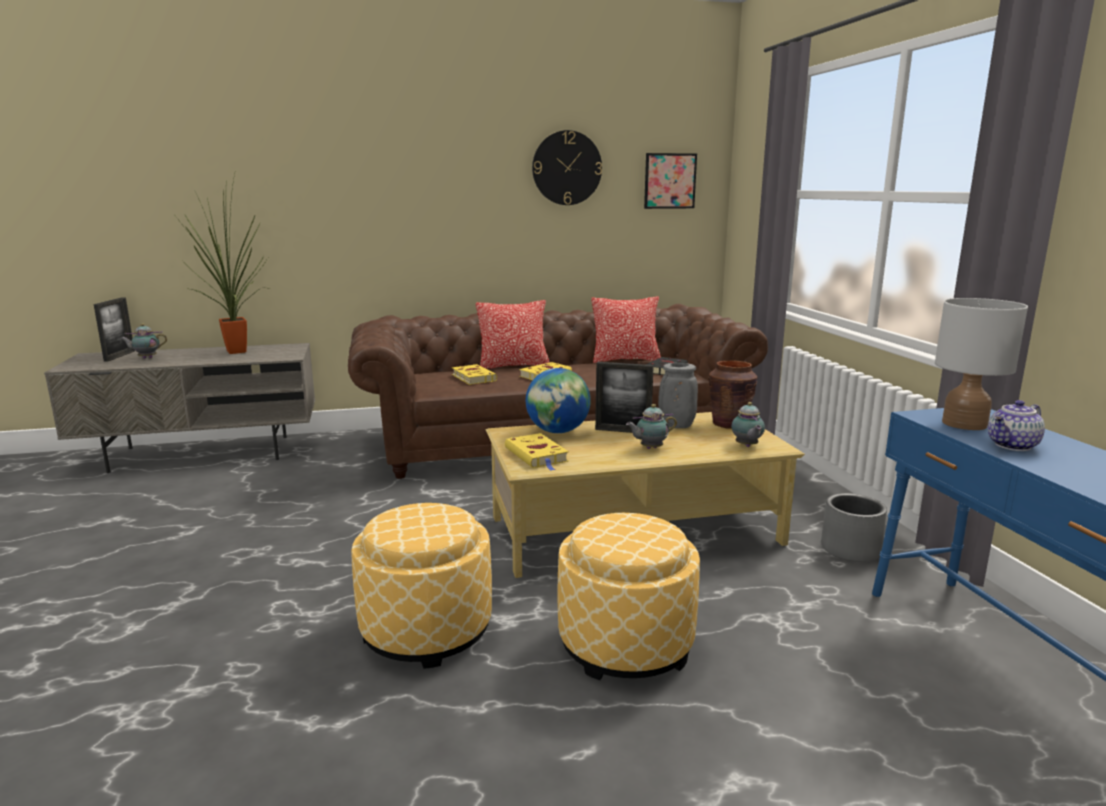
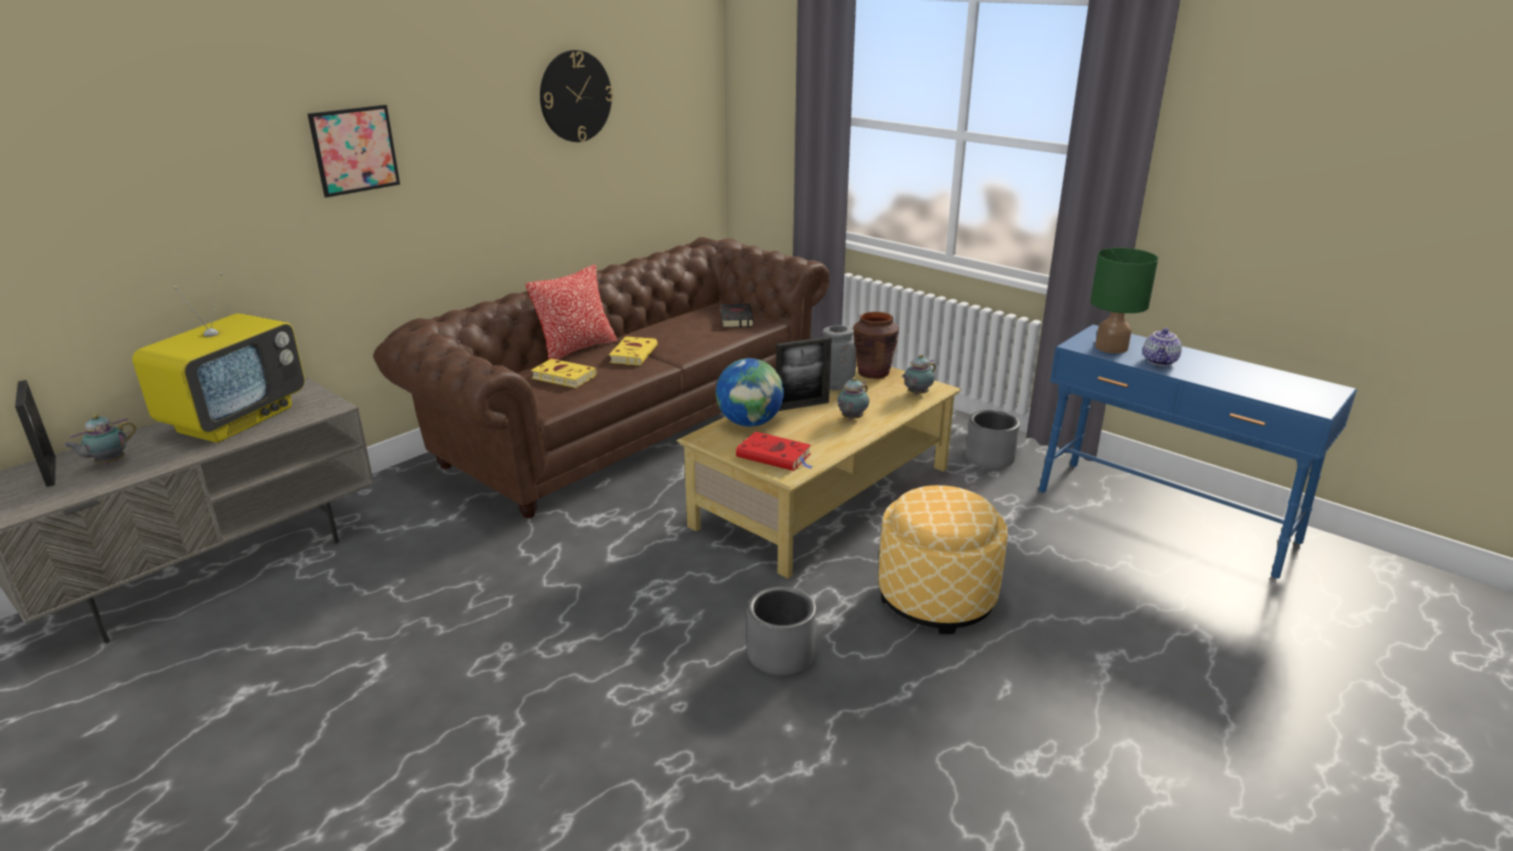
camera: 35 degrees left, 10 degrees up
(236, 352) = (236, 419): potted plant -> television
(426, 629) = (781, 654): ottoman -> grey planter
(537, 456) = (775, 456): yellow book -> red book
(625, 360) = (677, 313): pillow -> none
(670, 181) = (673, 98): picture -> picture (354, 150)
(746, 446) = (916, 394): teapot -> teapot turned 90 degrees clockwise
(963, 424) = (1110, 347): grey table lamp -> green table lamp

